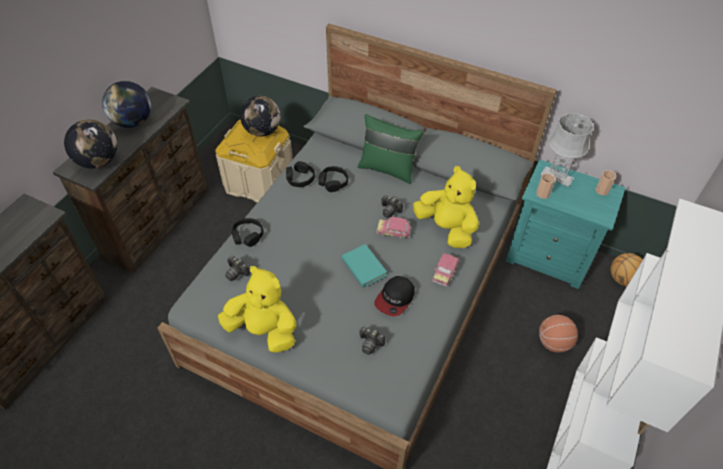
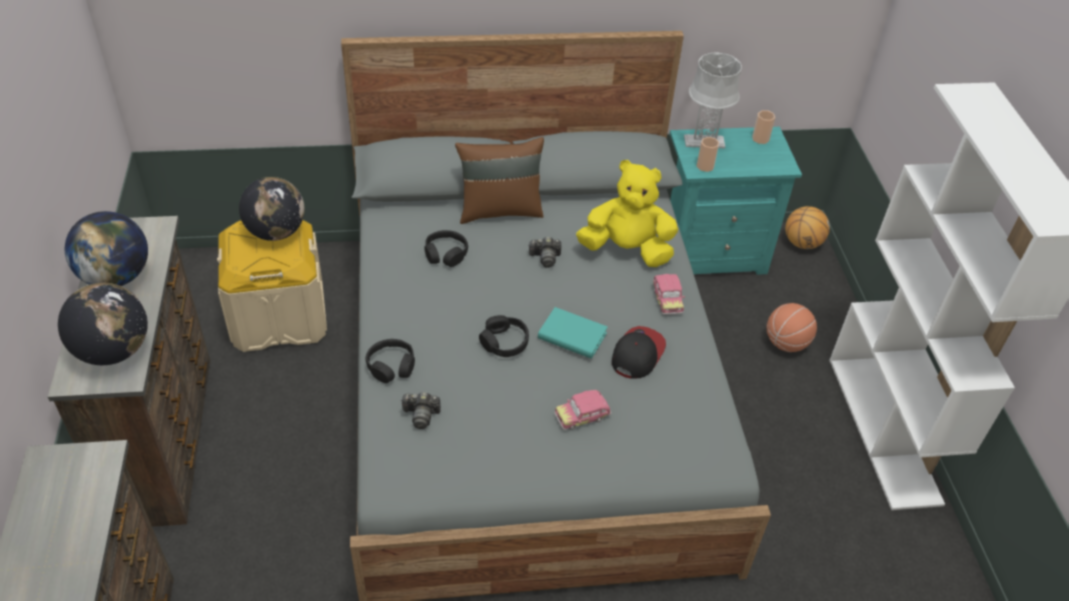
camera: 35 degrees left, 5 degrees down
(264, 330) = (515, 467): yellow plush toy -> none
(300, 178) = (398, 266): black headphones -> black headphones (504, 342)
(370, 343) = (653, 416): camera -> none
(388, 169) = (500, 210): green pillow -> brown pillow
(393, 232) = (571, 280): toy car -> toy car (582, 416)
(395, 298) = (637, 354): cap -> cap turned 150 degrees counterclockwise

